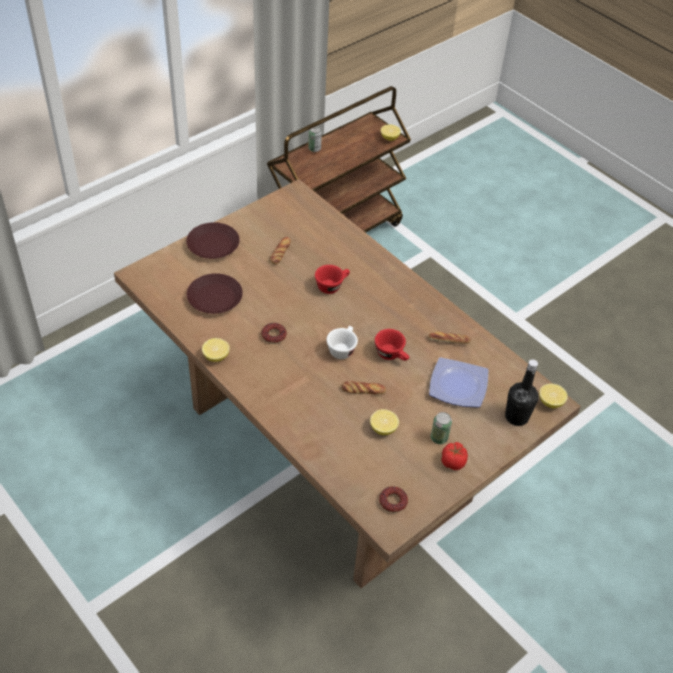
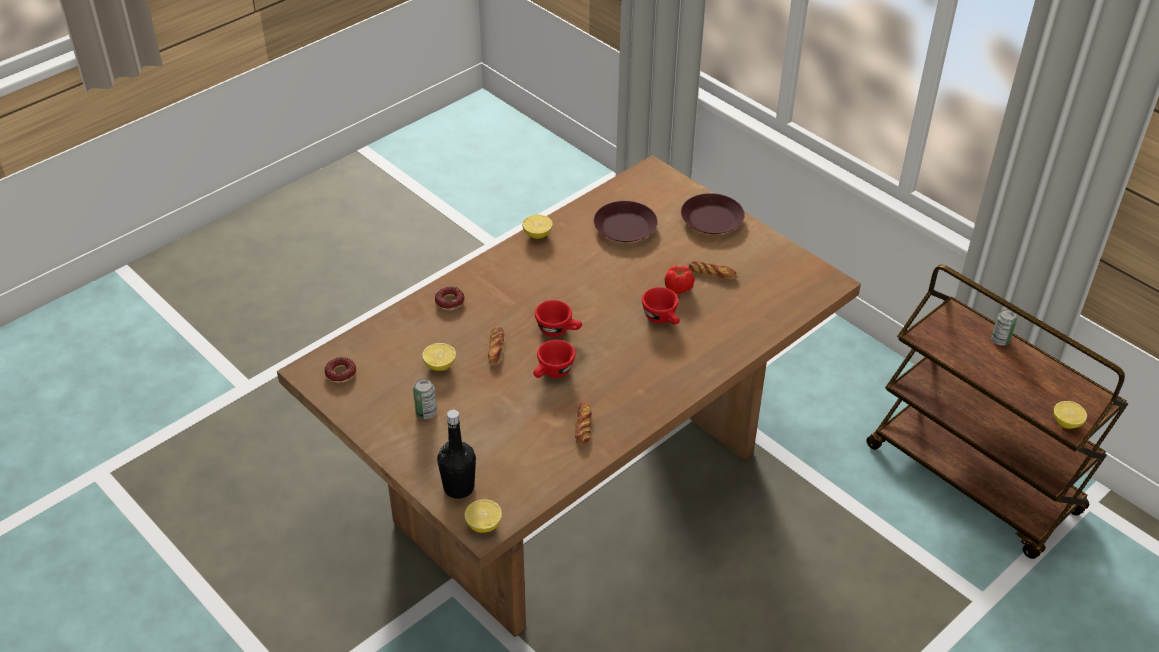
camera: 90 degrees right, 5 degrees down
(274, 336) = (573, 275): donut -> donut (449, 302)
(342, 348) = (558, 330): white cup -> red cup
(453, 461) = (392, 424): tomato -> tomato (679, 288)
(457, 385) = (508, 432): plate -> none

